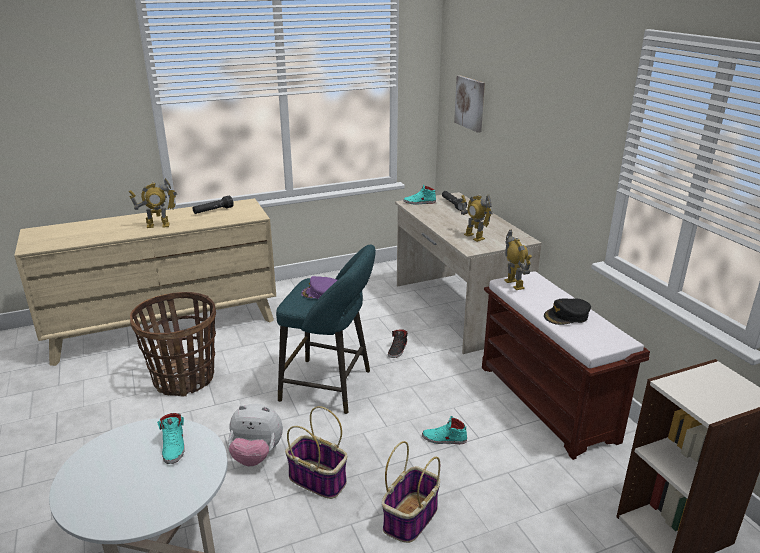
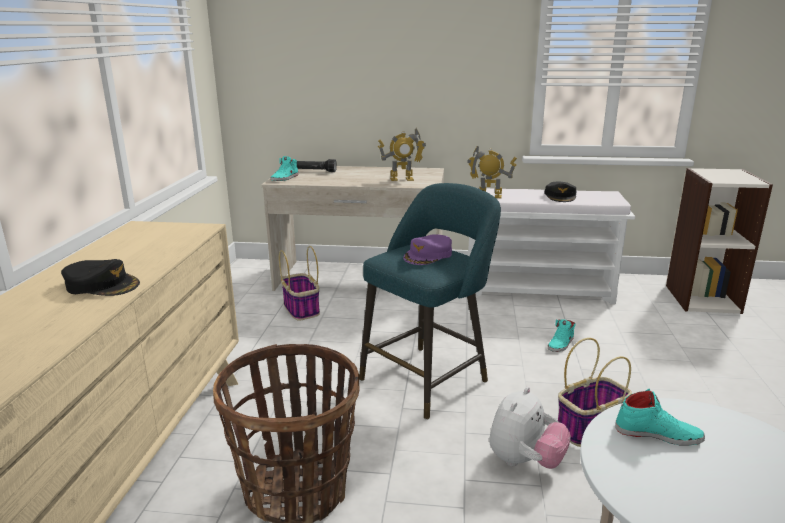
camera: 60 degrees left, 5 degrees down
(158, 225) = (102, 285): toy robot -> black cap
(213, 211) = (125, 246): black flashlight -> none
(398, 350) = (397, 324): black shoe -> none
(410, 518) = (666, 391): basket -> basket (302, 309)
(470, 103) = (289, 59): picture -> none
(548, 403) = (539, 290): brown bench -> white bench

